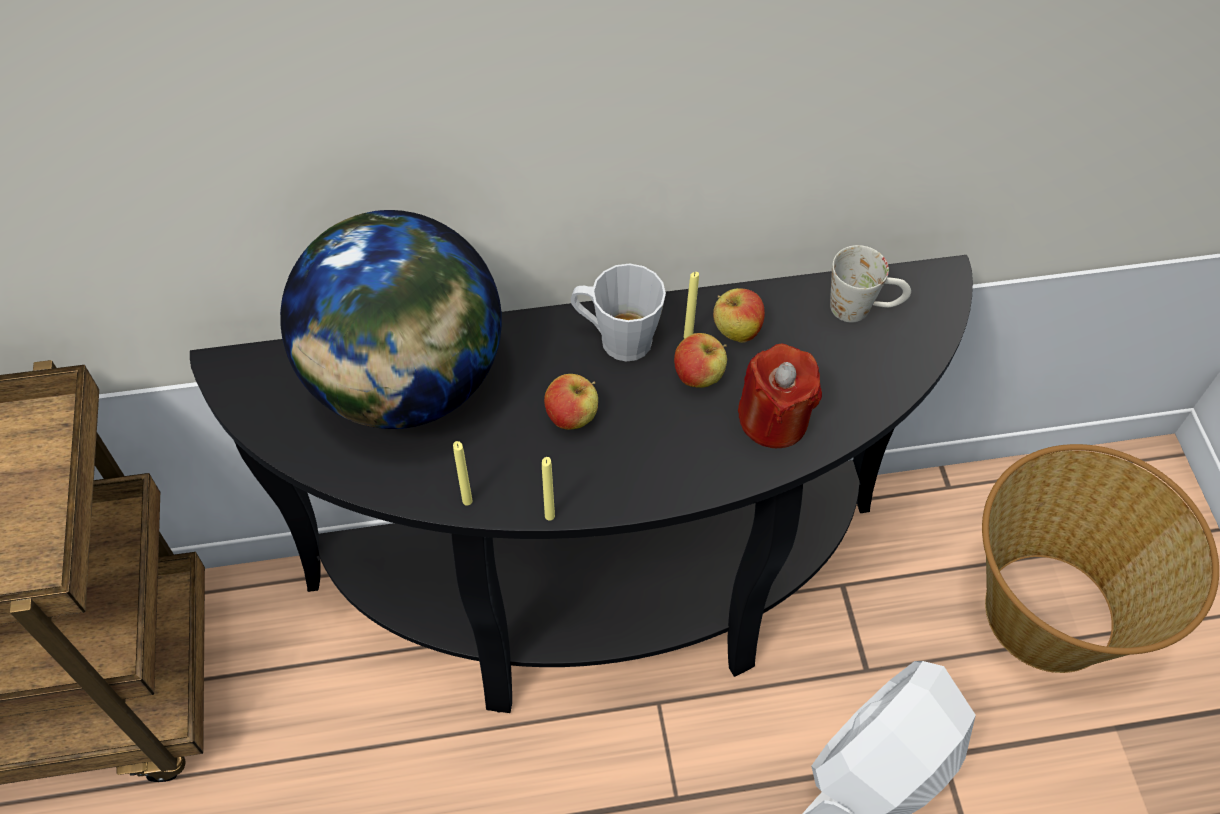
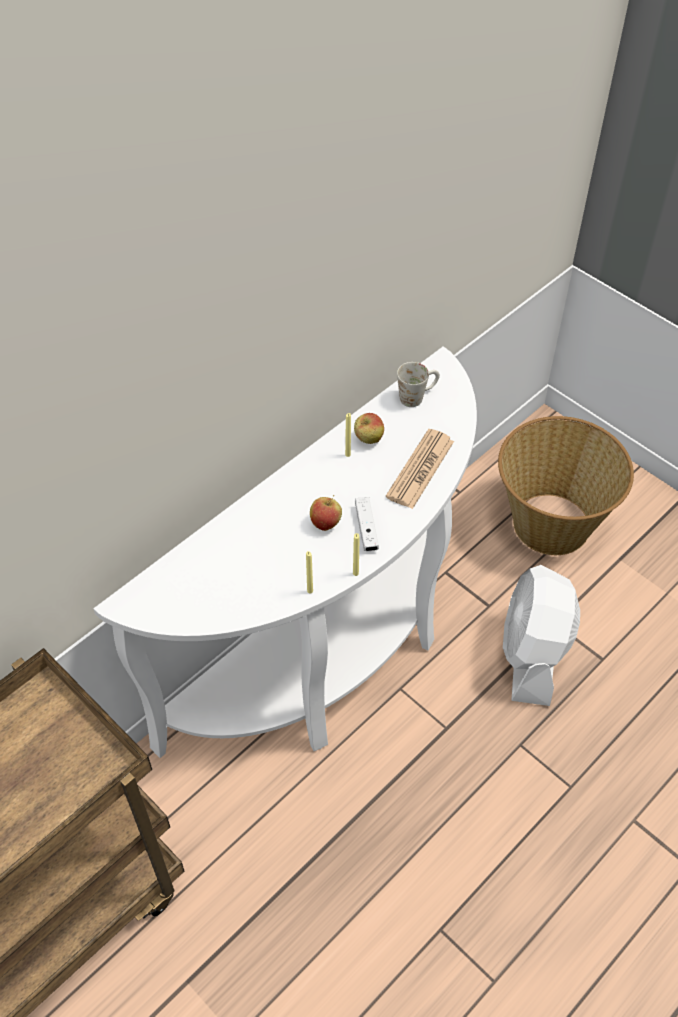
camera: 35 degrees left, 5 degrees down
(406, 381) = (226, 555): globe -> none
(603, 604) = (332, 658): black console table -> white console table
(616, 338) = (314, 475): grey mug -> none
(620, 460) = (366, 529): none -> white game controller
(698, 377) = (369, 470): apple -> none
(773, 419) = (420, 469): red candle -> newspaper

